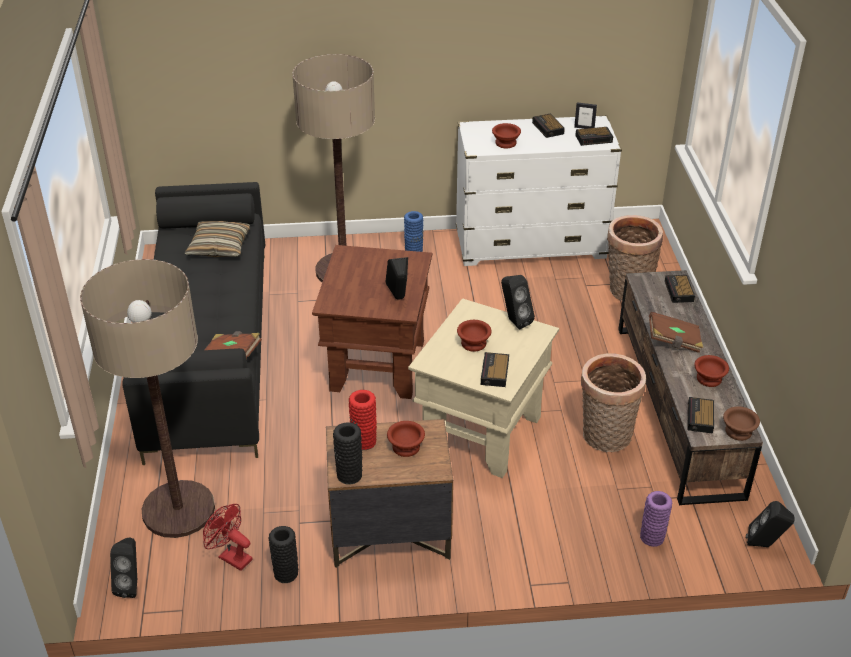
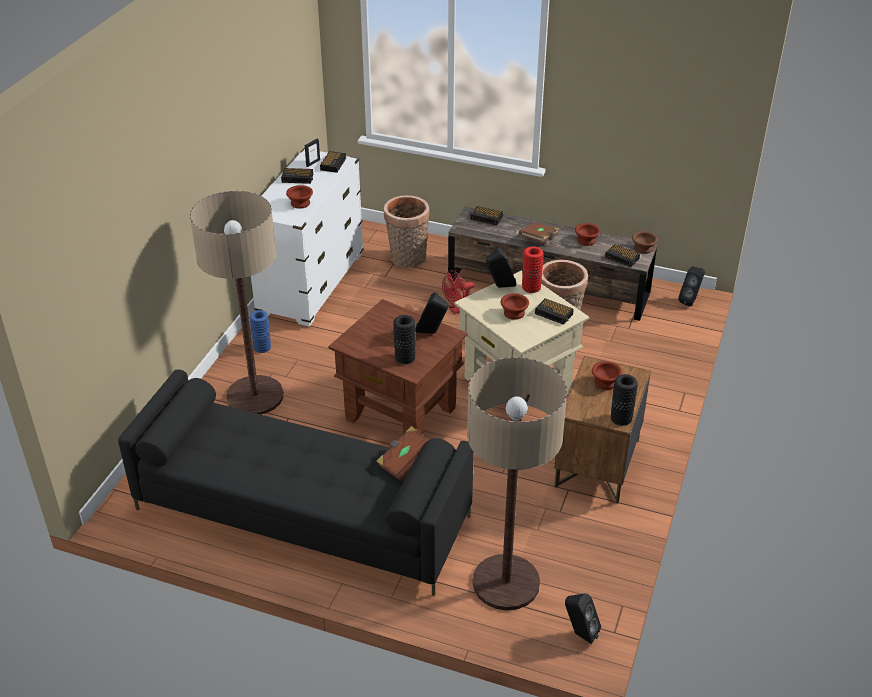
camera: 65 degrees left, 0 degrees up
(219, 247) = (230, 432): pillow -> none
(231, 557) = (577, 561): red fan -> red fan (457, 309)
(286, 573) = (610, 533): black vase -> black vase (405, 358)
(364, 441) = (587, 401): red vase -> red vase (531, 287)
(652, 537) = (662, 342): purple vase -> none

